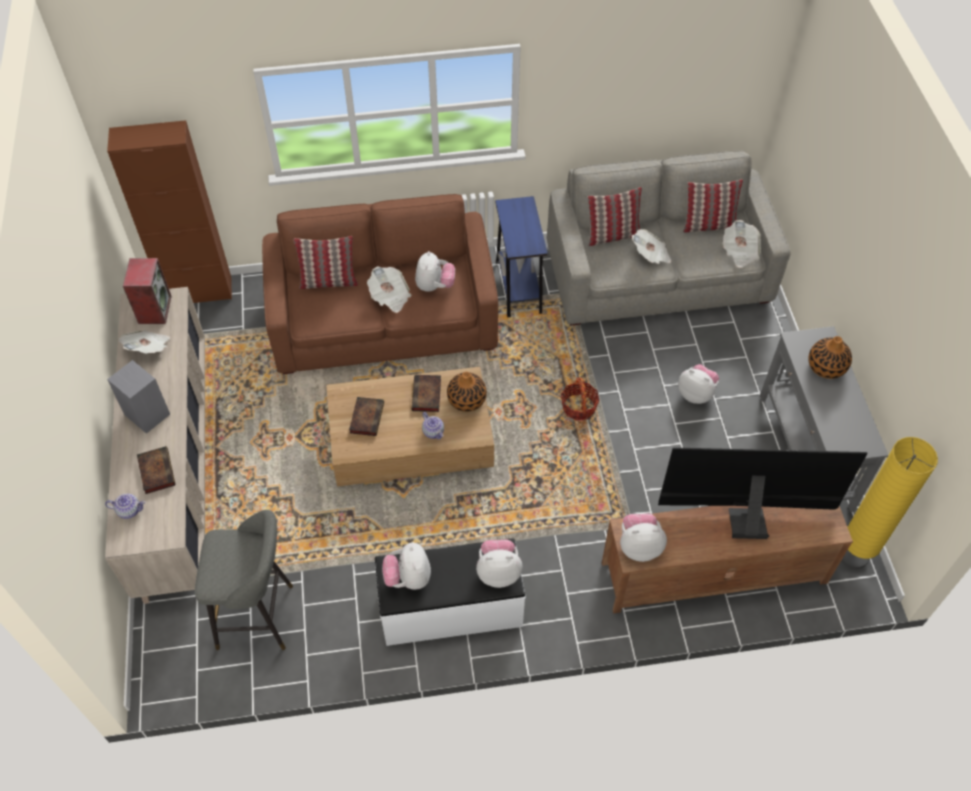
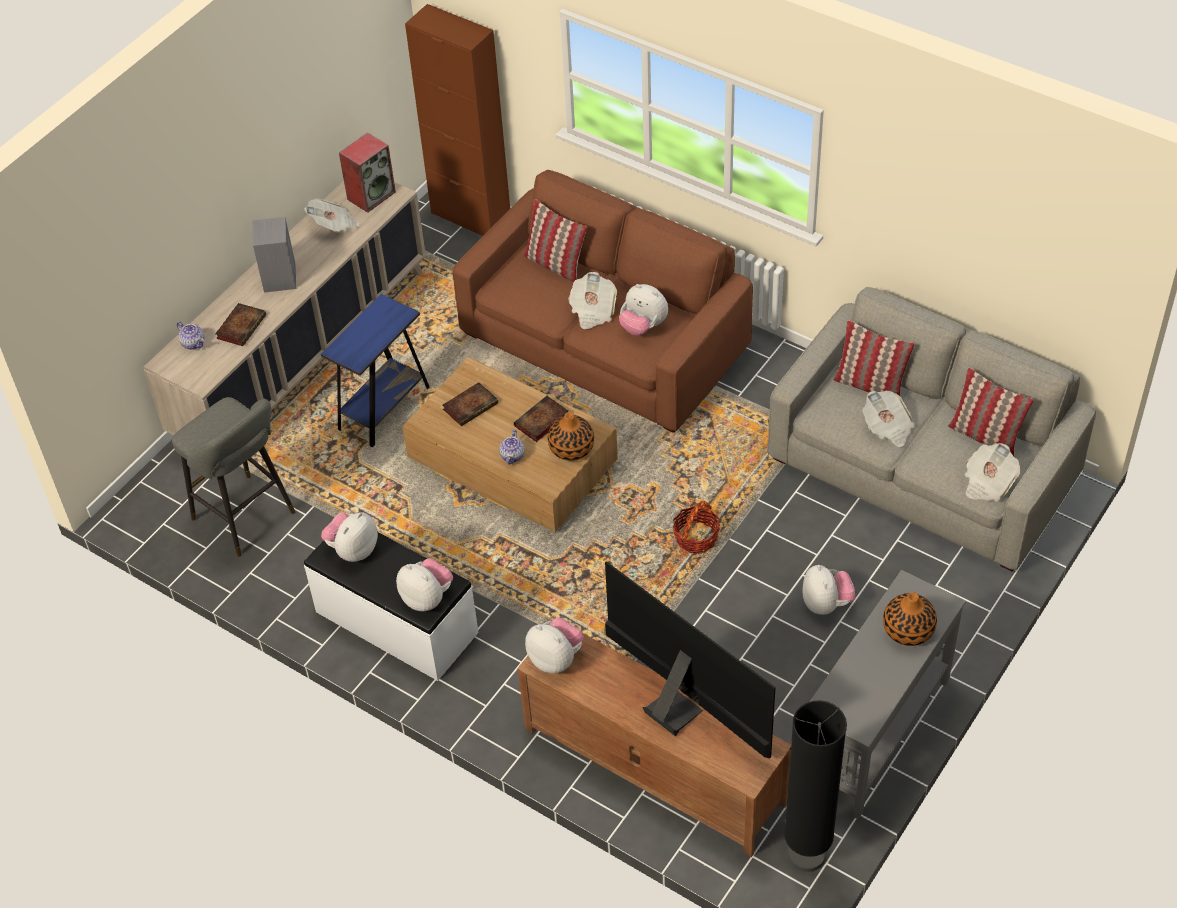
camera: 45 degrees right, 5 degrees down
(434, 286) = (643, 326): plush toy -> plush toy turned 75 degrees clockwise
(518, 287) = (764, 391): blue side table -> blue side table (384, 408)
(853, 556) = (807, 855): yellow floor lamp -> black floor lamp

